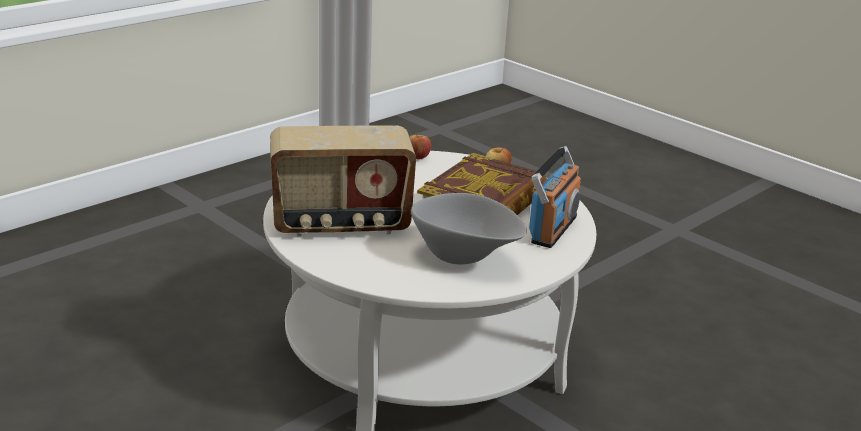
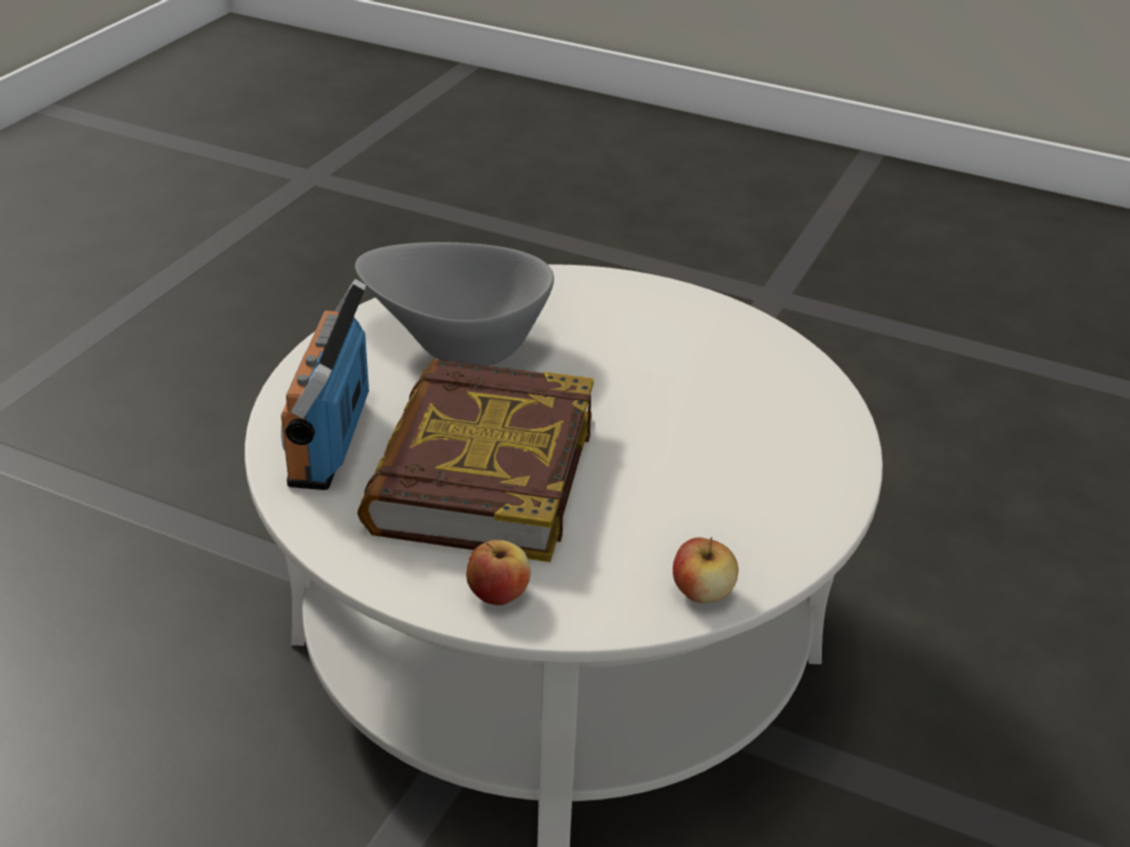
camera: 160 degrees right, 10 degrees up
(341, 224) = (690, 361): radio -> none

